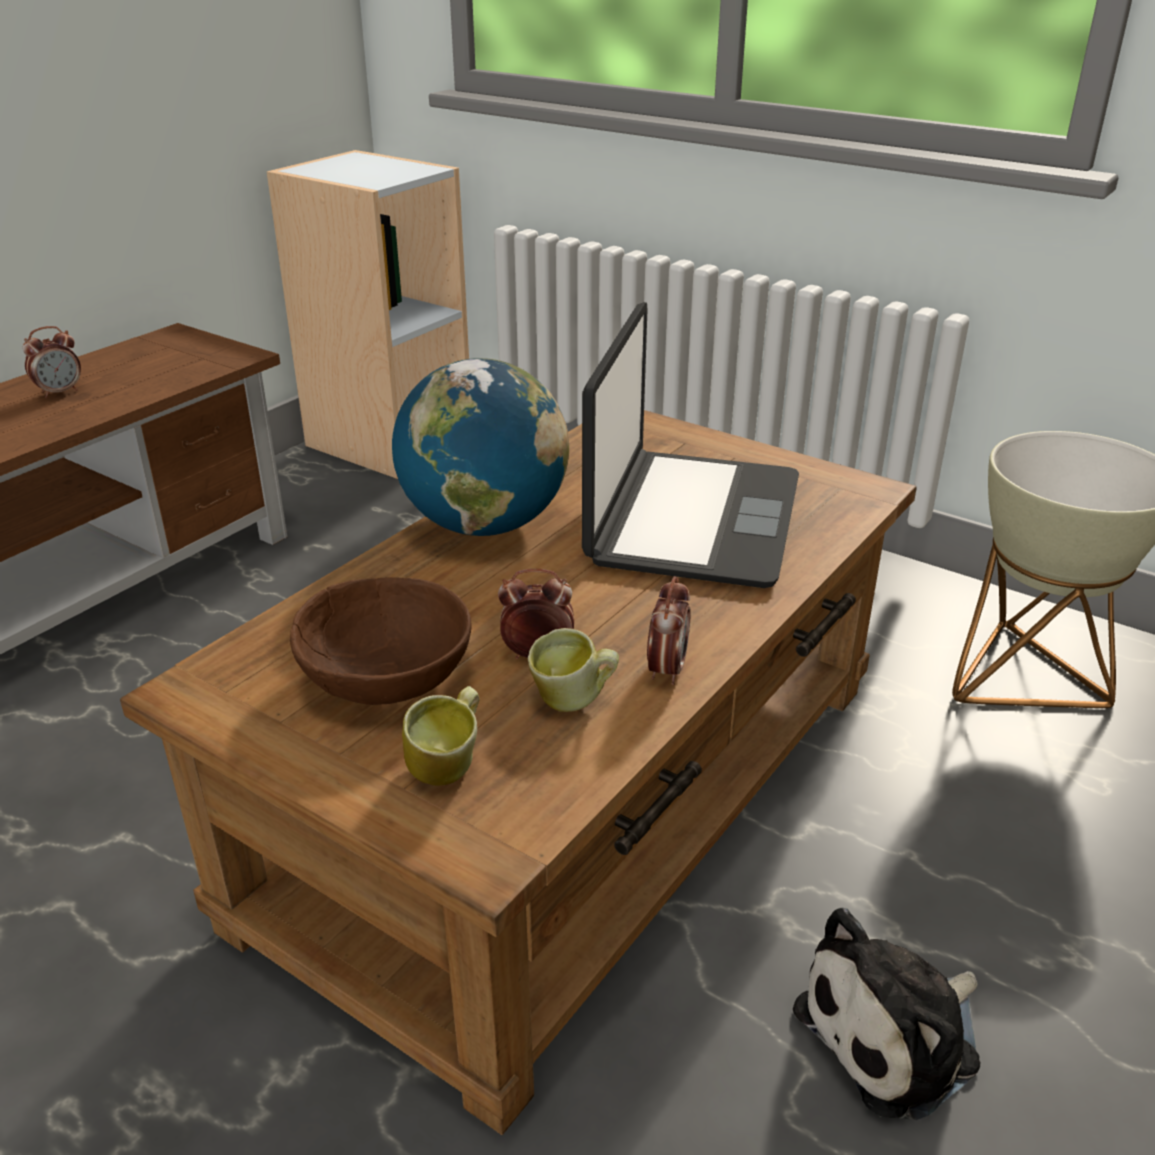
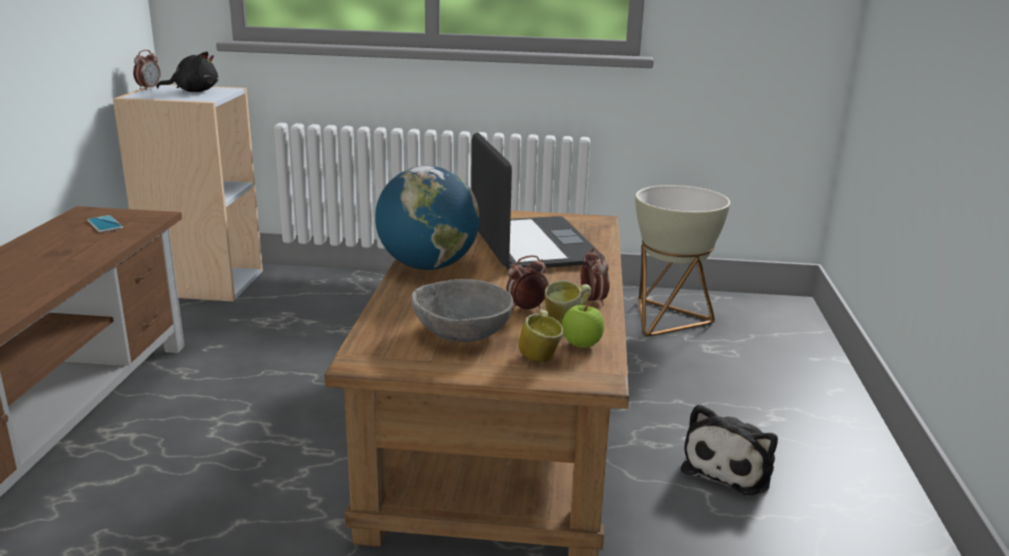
camera: 30 degrees left, 10 degrees down
(60, 392) = (45, 252): alarm clock -> alarm clock (149, 88)
(171, 359) = (105, 224): none -> phone
(379, 168) = (194, 91): none -> black plush toy
(385, 676) = (461, 332): brown bowl -> grey bowl
(541, 765) = (581, 344): none -> apple

